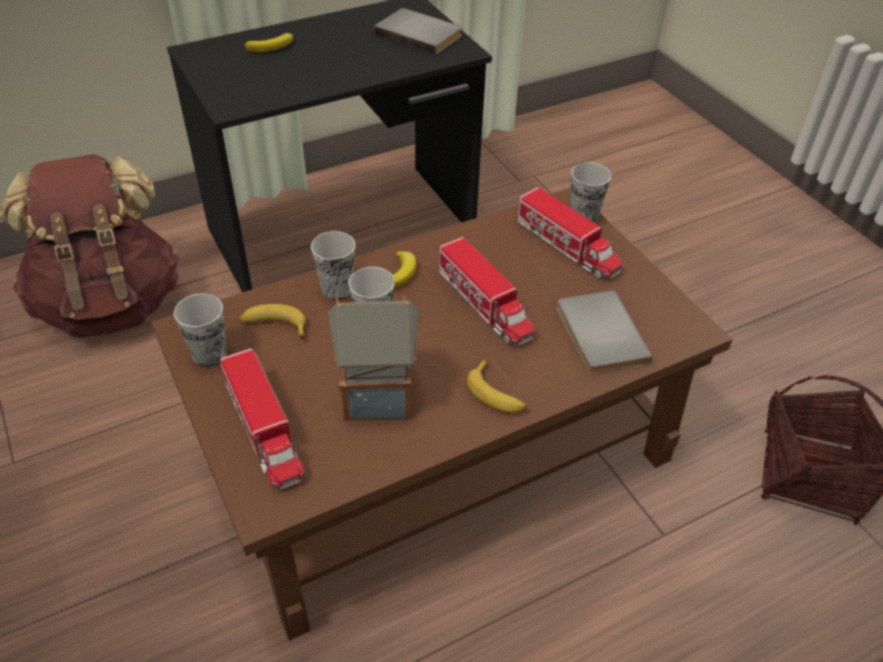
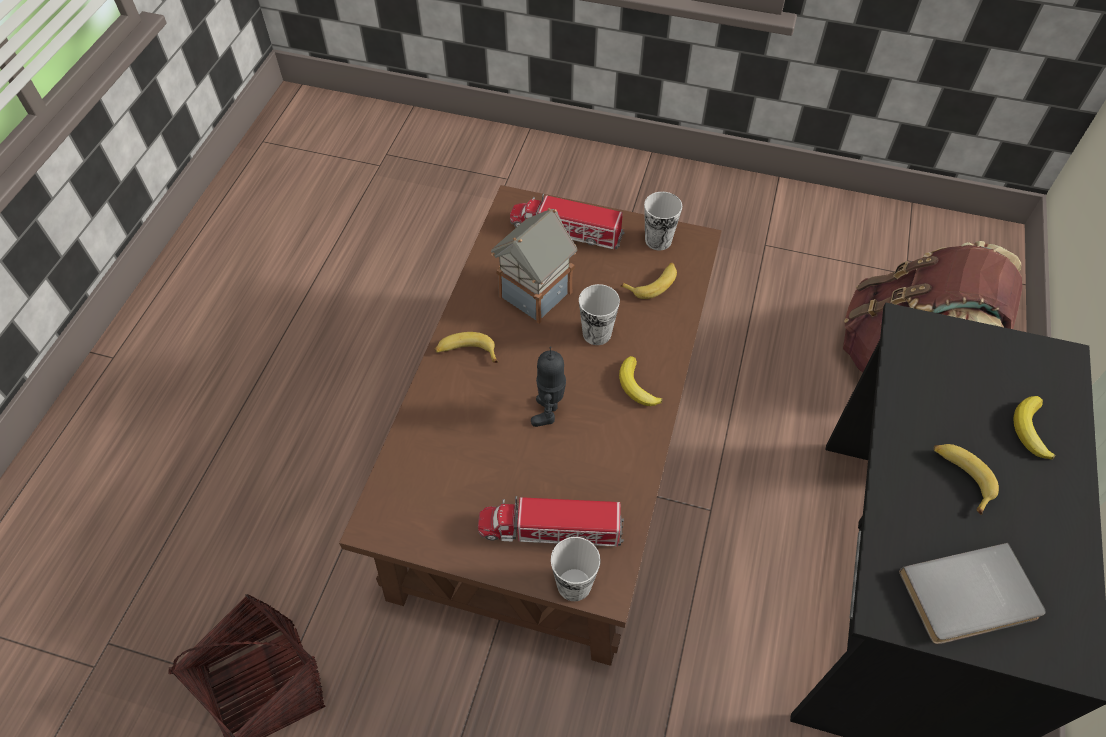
camera: 135 degrees right, 10 degrees up
(337, 289) = (657, 338): cup -> none
(341, 56) = (961, 477): none -> banana
(485, 304) = (549, 413): toy truck -> toy robot
(597, 335) = (443, 454): grey book -> none

